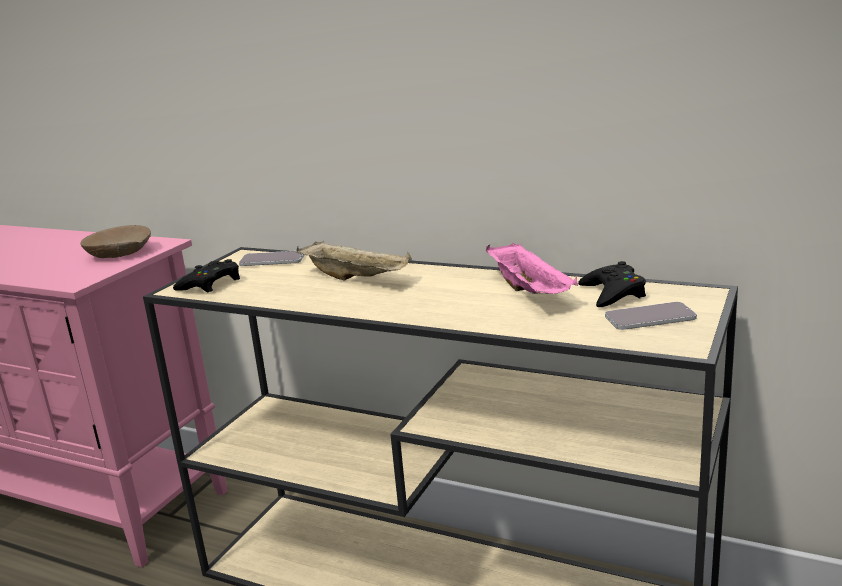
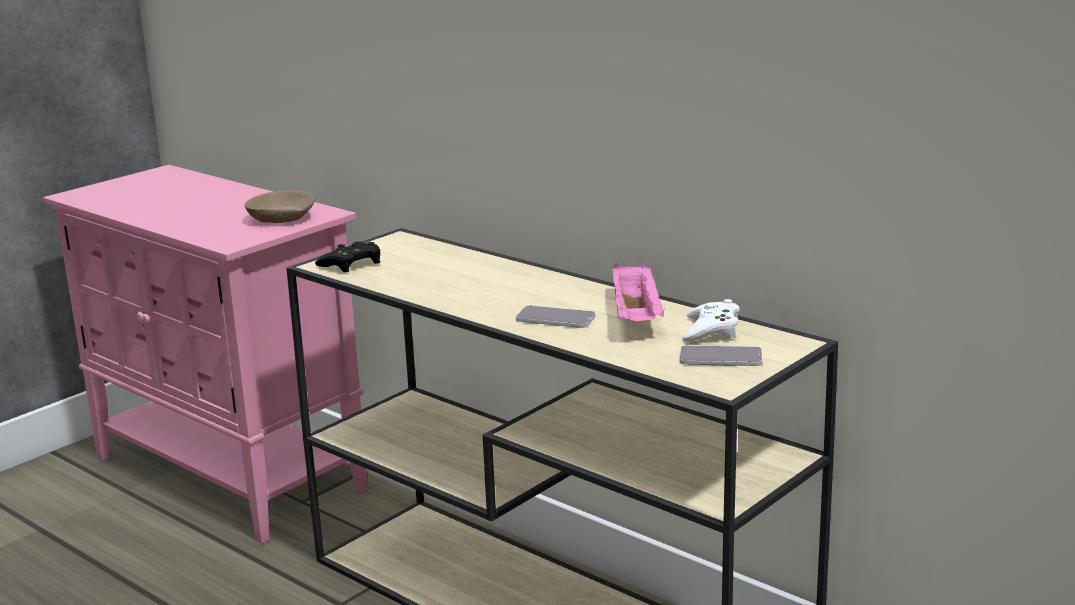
camera: 15 degrees right, 0 degrees up
(272, 260) = (422, 247): phone -> phone (555, 318)
(357, 278) = (488, 279): beige tray -> none
(613, 293) = (711, 330): black game controller -> white game controller

